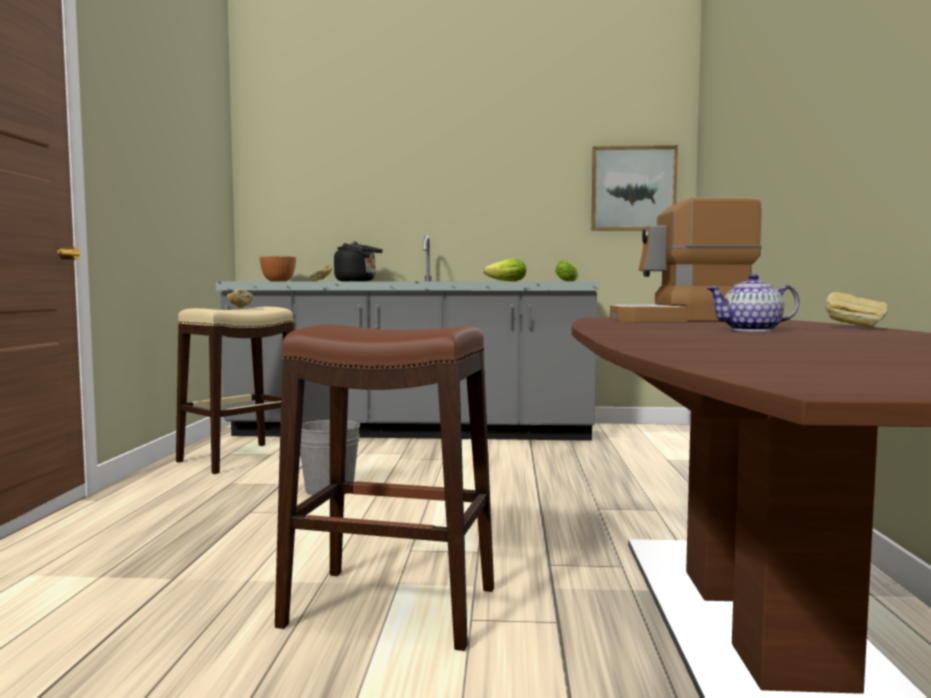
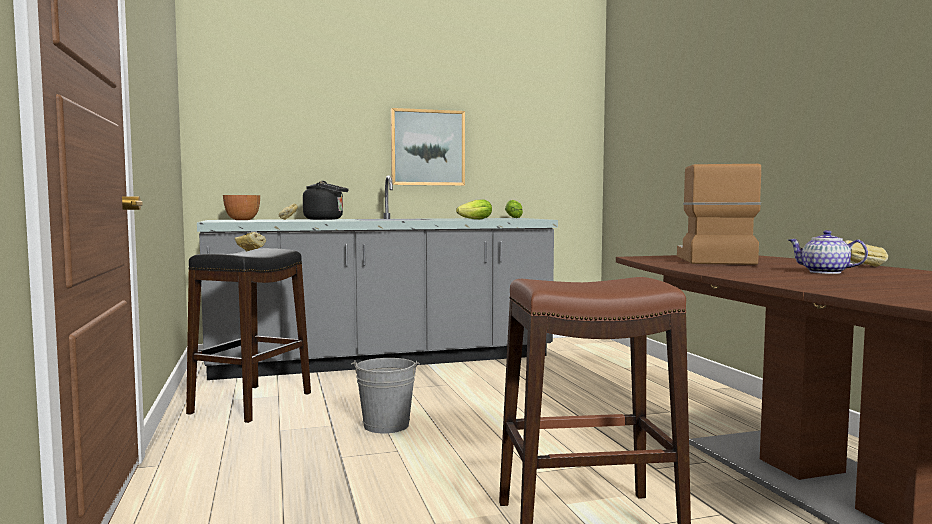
camera: 20 degrees left, 0 degrees up
(240, 458) = (251, 403): beige stool -> black stool
(633, 189) = (557, 138): picture -> picture (427, 147)
(681, 320) = (712, 260): coffee machine -> coffee machine turned 120 degrees clockwise
(752, 330) = (825, 272): teapot -> teapot turned 60 degrees clockwise

